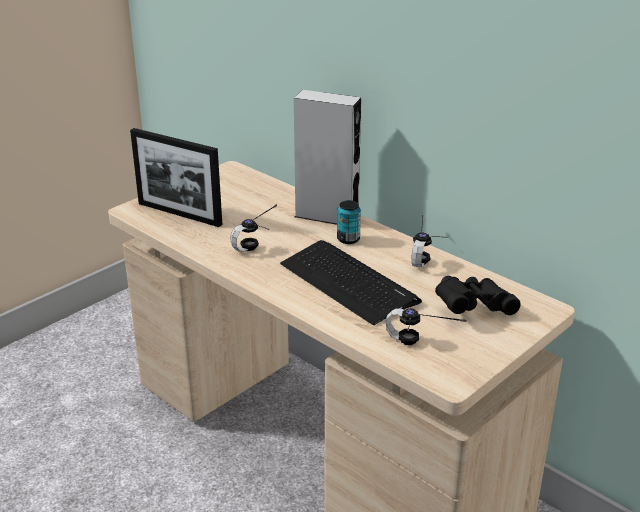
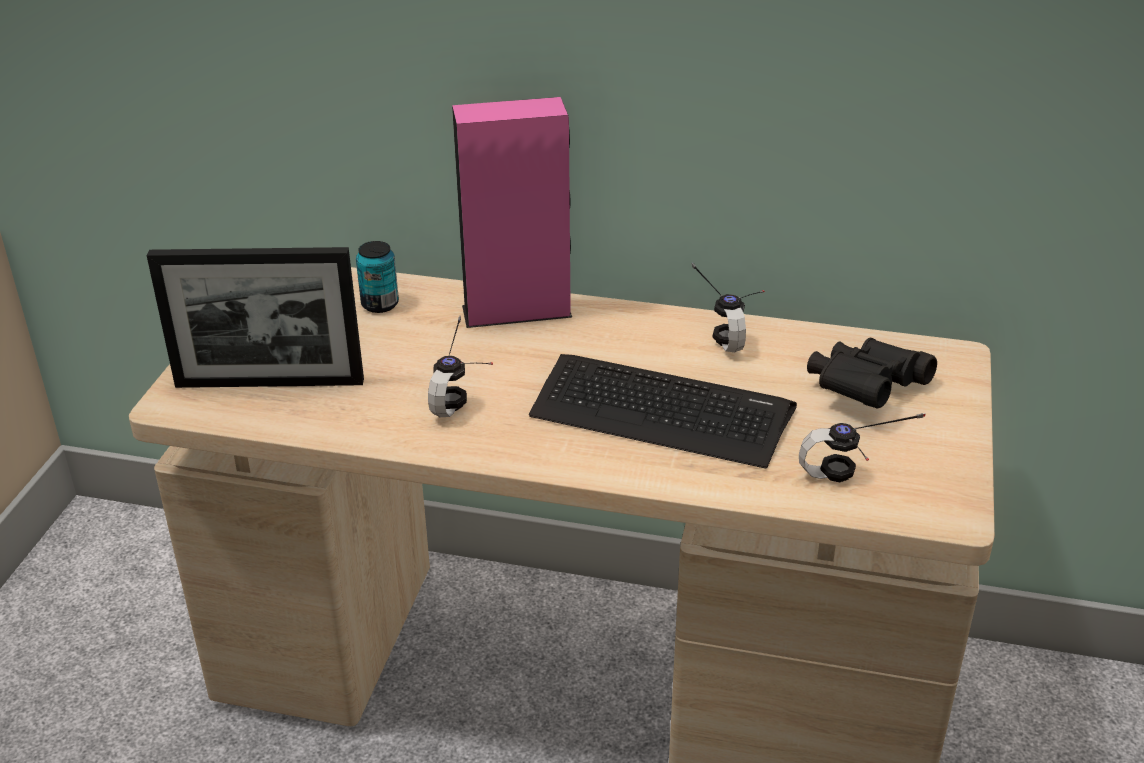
camera: 30 degrees left, 5 degrees up
(326, 216) = (517, 311): grey speaker -> pink speaker
(348, 239) = (588, 339): can -> can (380, 304)

